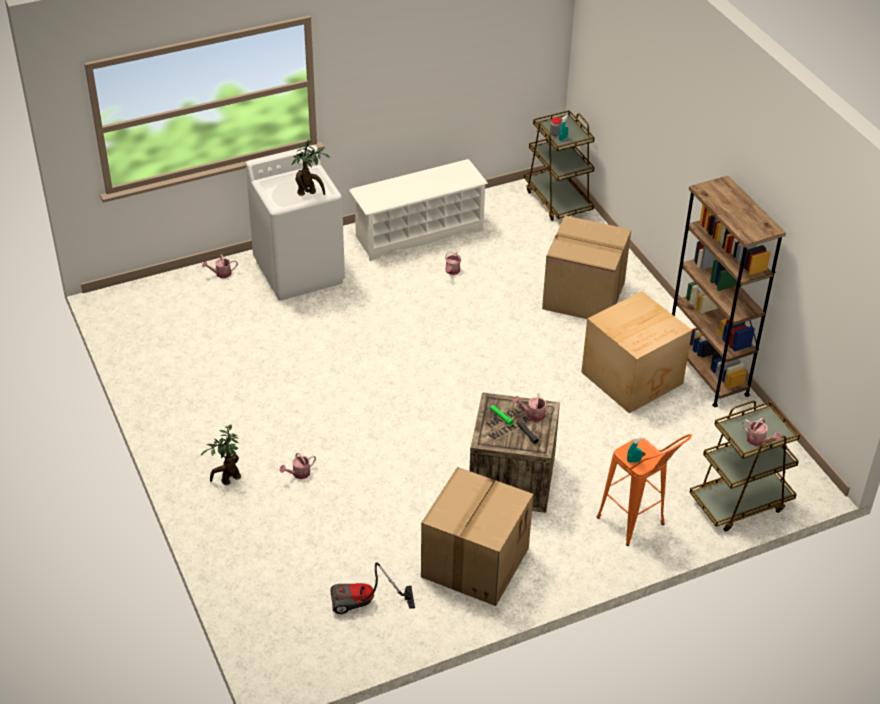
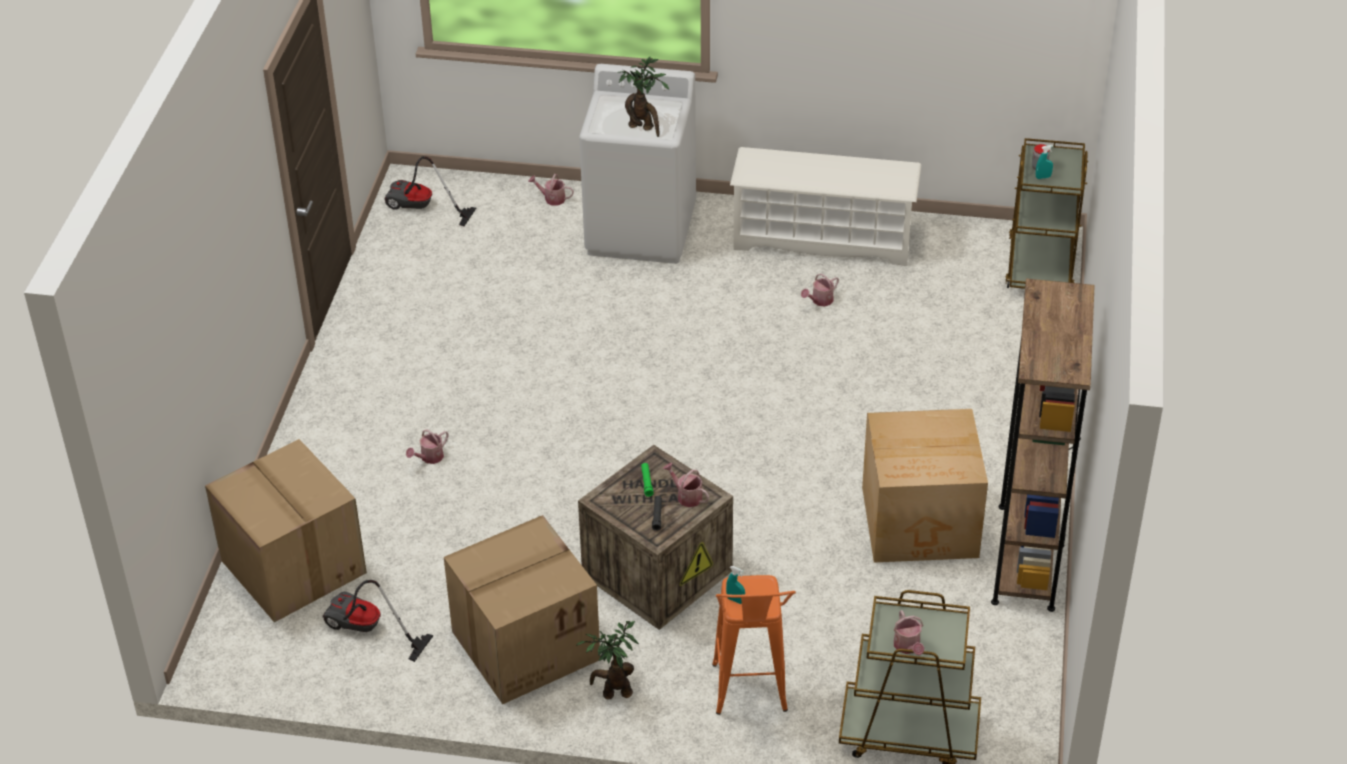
camera: 35 degrees right, 0 degrees up
(136, 314) = (421, 209): none -> vacuum cleaner
(228, 479) = (351, 430): potted plant -> potted plant (613, 692)
(299, 474) = (429, 458): watering can -> watering can turned 45 degrees counterclockwise
(582, 296) = (955, 396): cardboard box -> cardboard box (291, 566)

